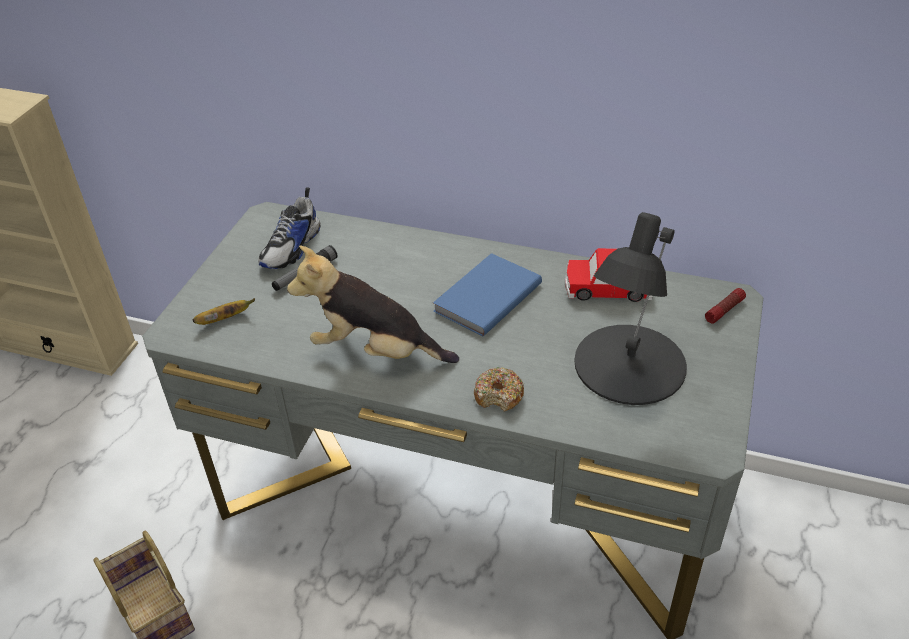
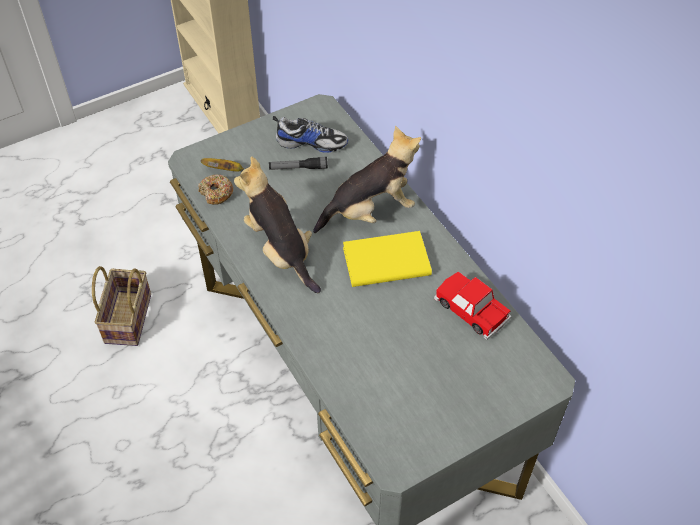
camera: 40 degrees right, 10 degrees up
(292, 247) = (311, 142): shoe -> shoe turned 150 degrees counterclockwise
(421, 268) = (370, 211): none -> plush toy
(485, 297) = (385, 260): blue book -> yellow book
(499, 395) = (316, 333): donut -> donut (216, 193)
(628, 365) = (416, 372): black table lamp -> none
(724, 310) = (530, 384): flashlight -> none

